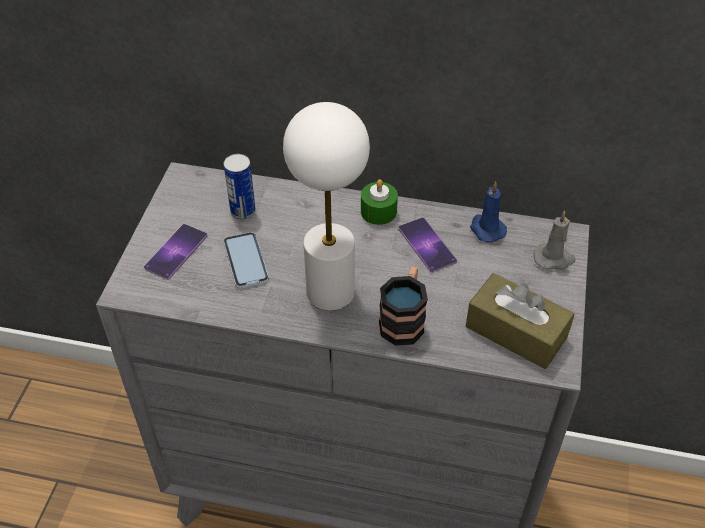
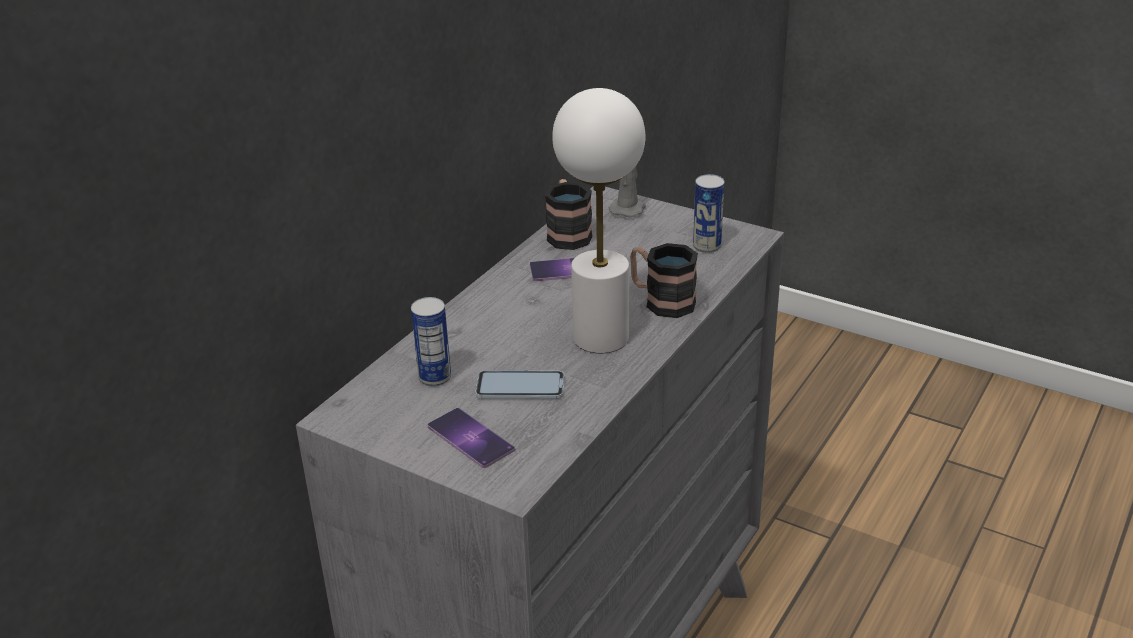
camera: 70 degrees left, 15 degrees down
(378, 211) = (501, 288): green candle -> none
(486, 229) = (568, 233): blue candle -> mug
(516, 332) = (707, 246): brown tissue box -> can

